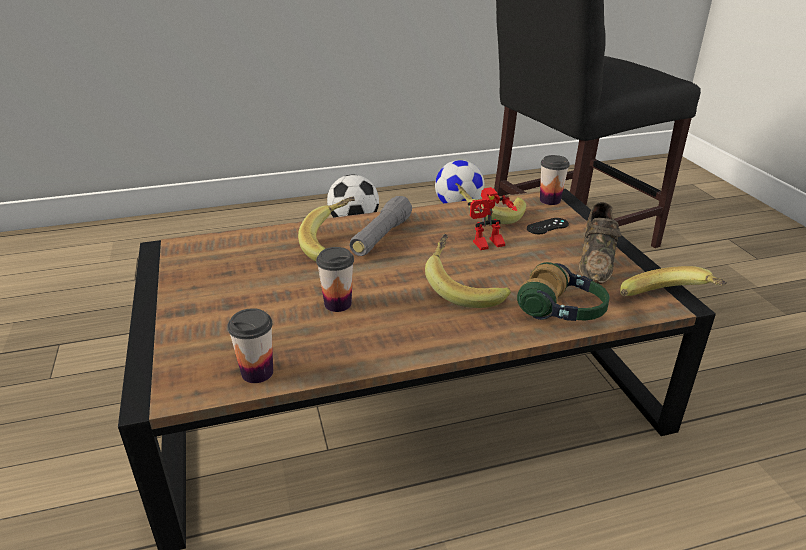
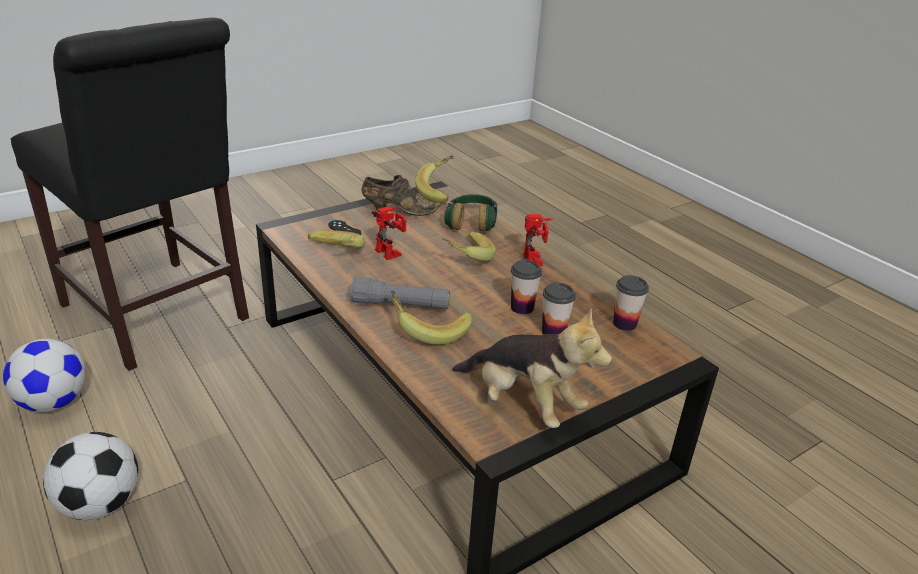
camera: 110 degrees left, 0 degrees up
(195, 270) = (523, 404): none -> plush toy
(439, 342) = (536, 261): none -> toy robot
(550, 200) = (288, 229): cup -> cup (553, 332)

